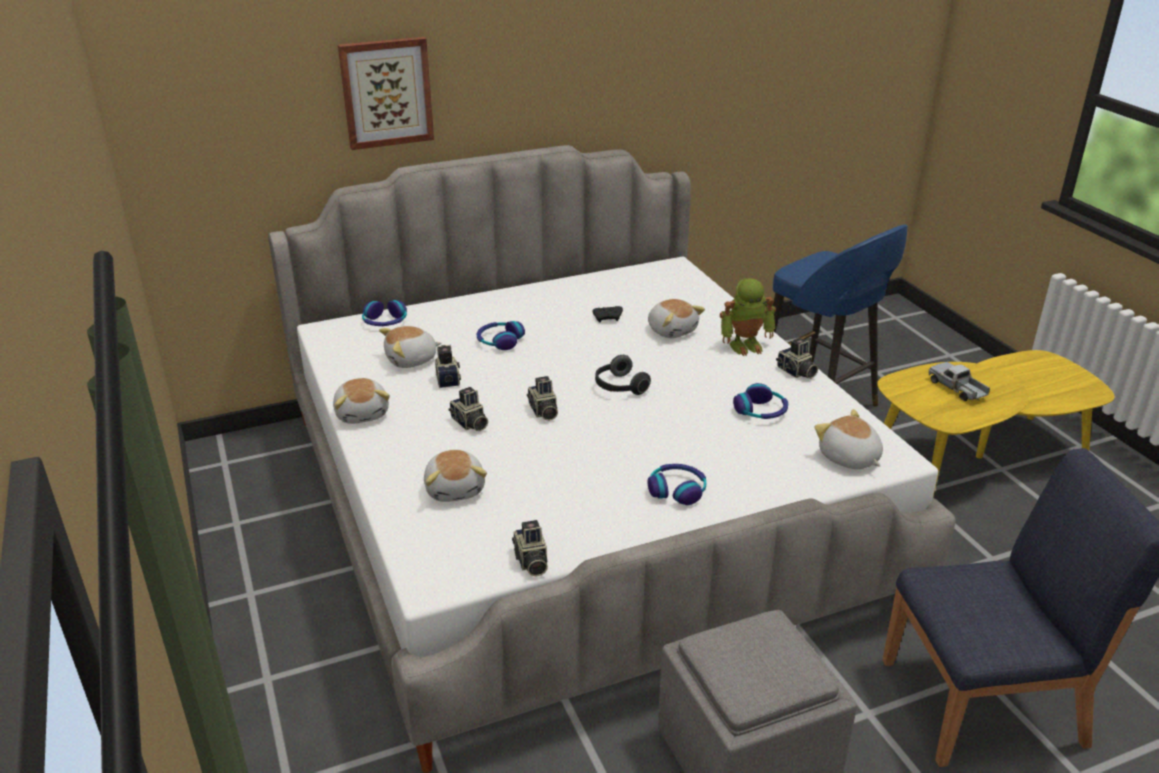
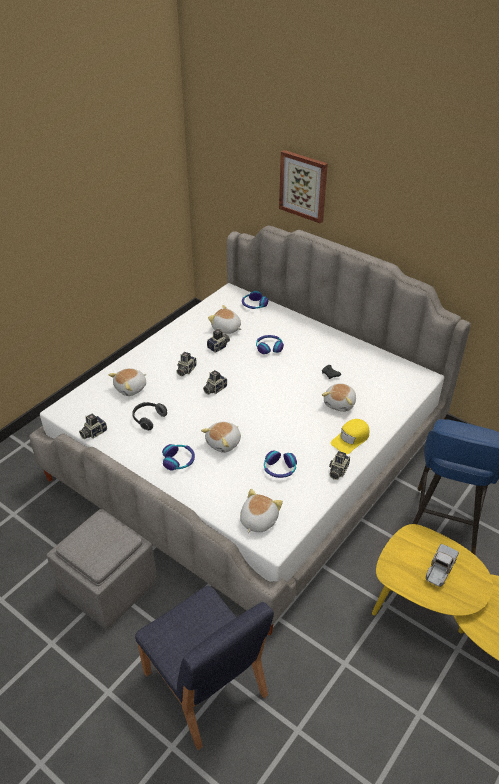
camera: 60 degrees right, 10 degrees up
(363, 413) = (169, 336): plush toy -> plush toy (224, 443)
(619, 387) = (259, 406): headphones -> headphones (148, 419)
(745, 345) = (351, 439): toy robot -> yellow cap

